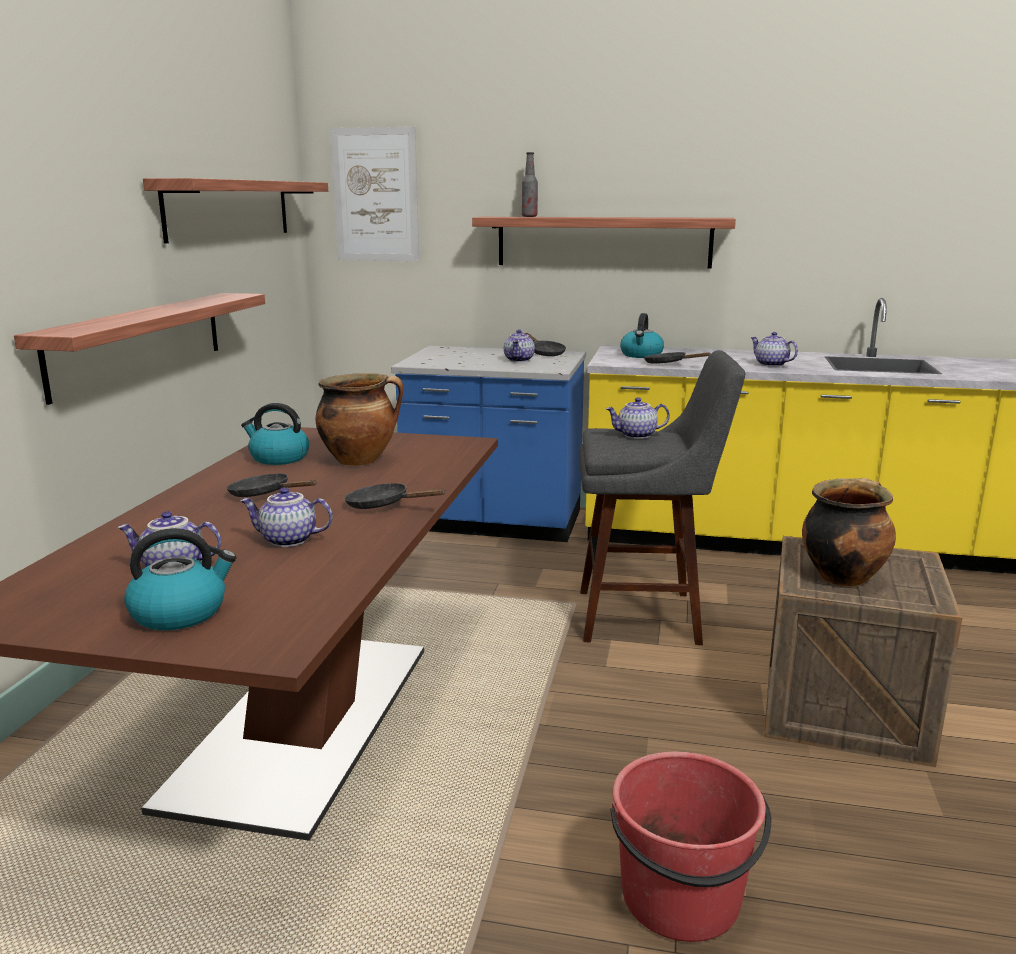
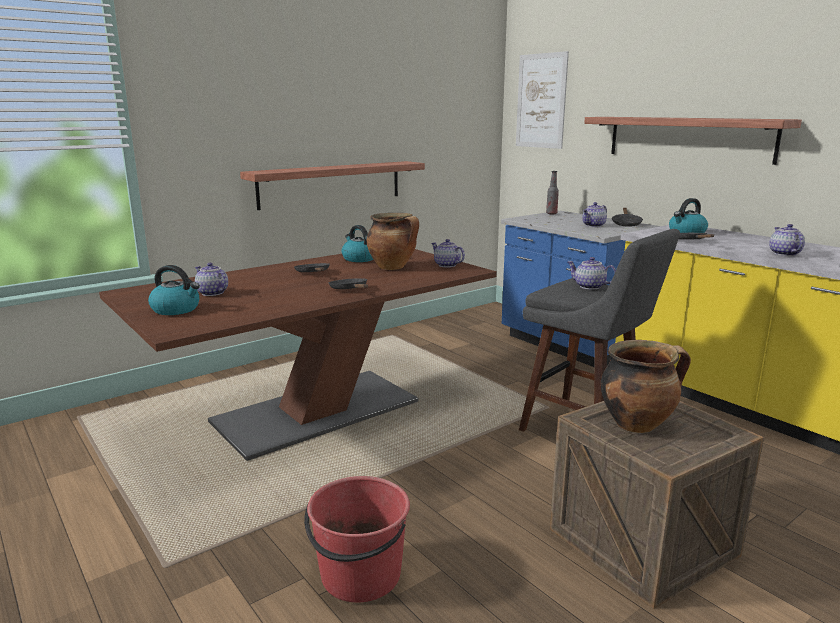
camera: 40 degrees right, 0 degrees up
(229, 209) = (422, 109): shelf -> none
(287, 540) = (275, 294): teapot -> teapot (446, 265)
(529, 216) = (630, 116): bottle -> bottle (551, 213)

